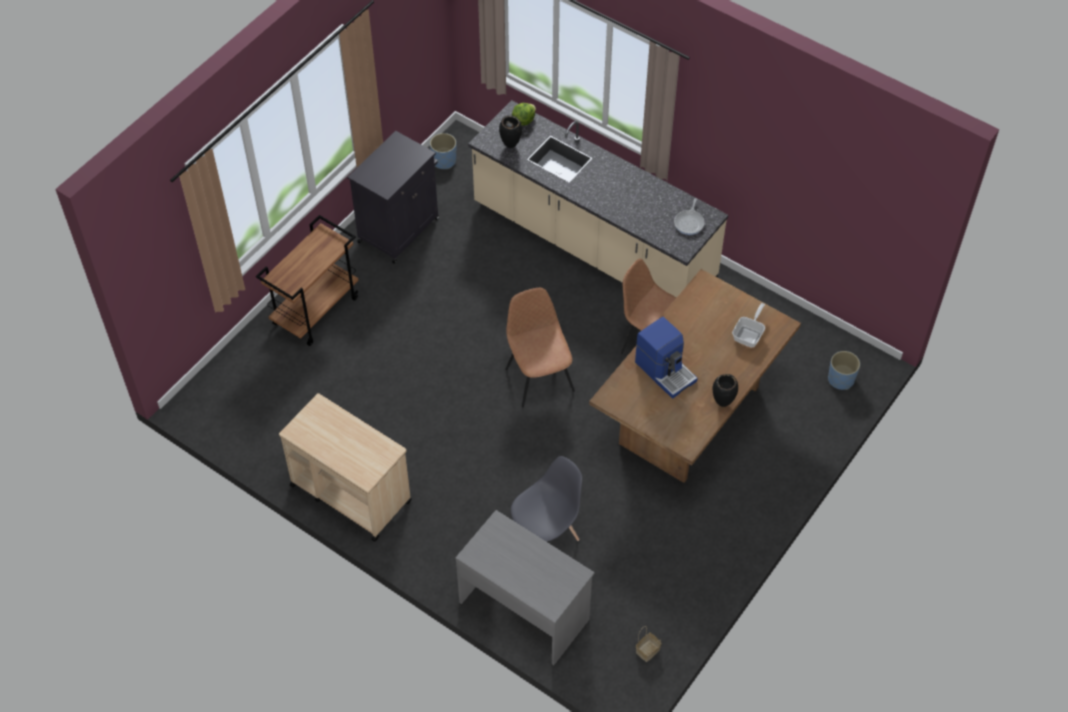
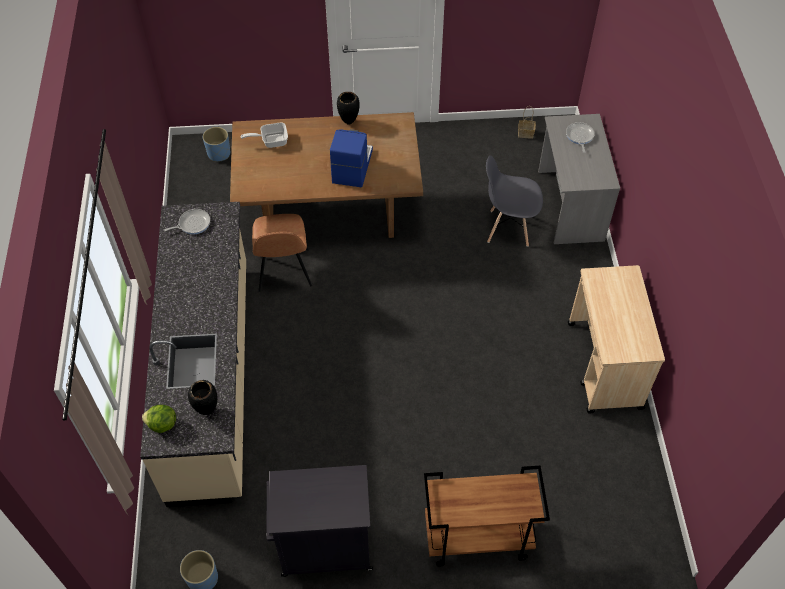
camera: 130 degrees left, 0 degrees up
(539, 378) = (384, 321): brown chair -> none
(542, 578) = (579, 136): none -> frying pan

